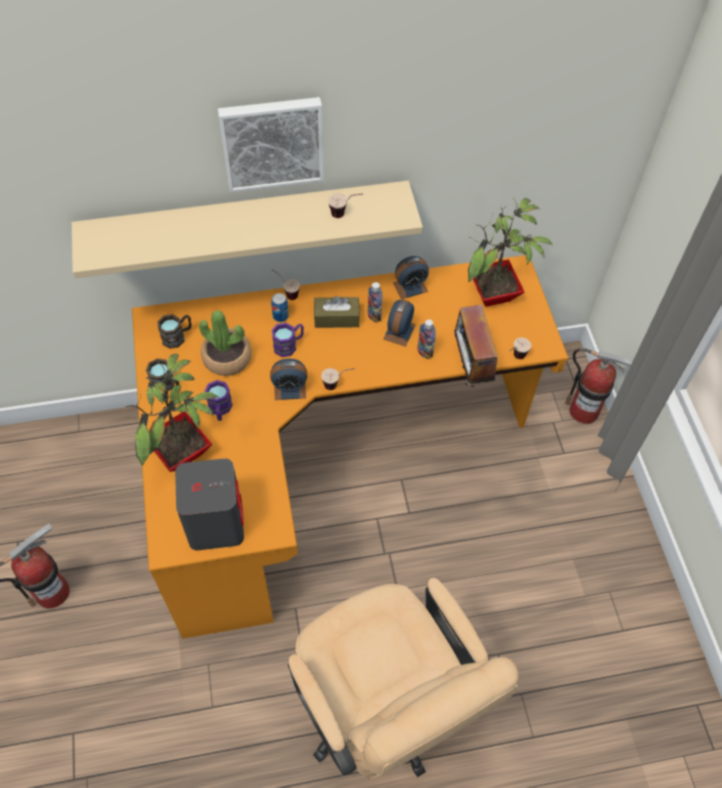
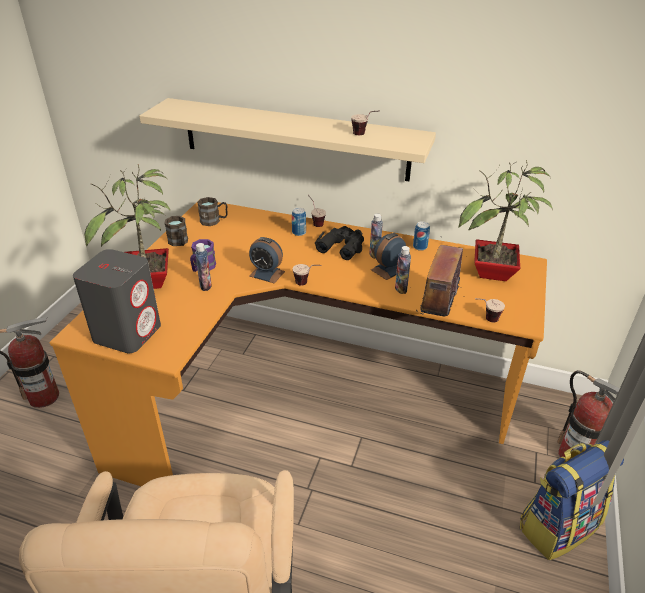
camera: 30 degrees right, 20 degrees down
(227, 358) = (237, 242): potted plant -> none
(242, 431) = (205, 285): none -> bottle
(272, 142) = (321, 55): picture -> none
(289, 345) = (290, 249): purple mug -> none
(336, 318) = (342, 246): brown tissue box -> black binoculars
(410, 287) = (420, 247): alarm clock -> can
(596, 484) = (557, 526): none -> backpack

